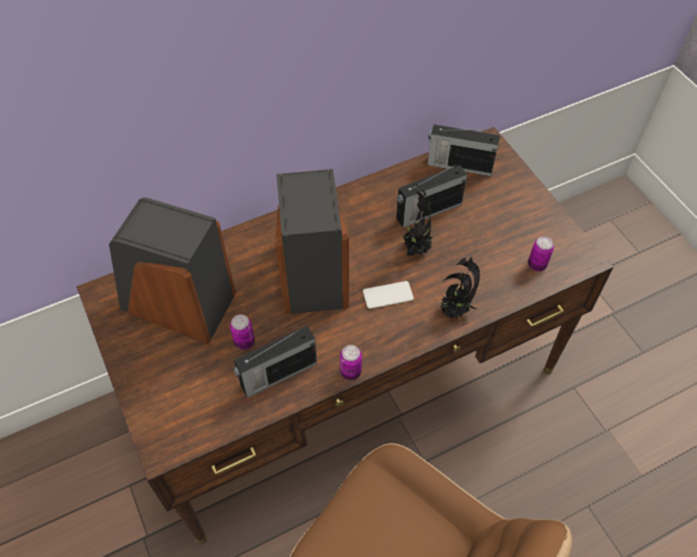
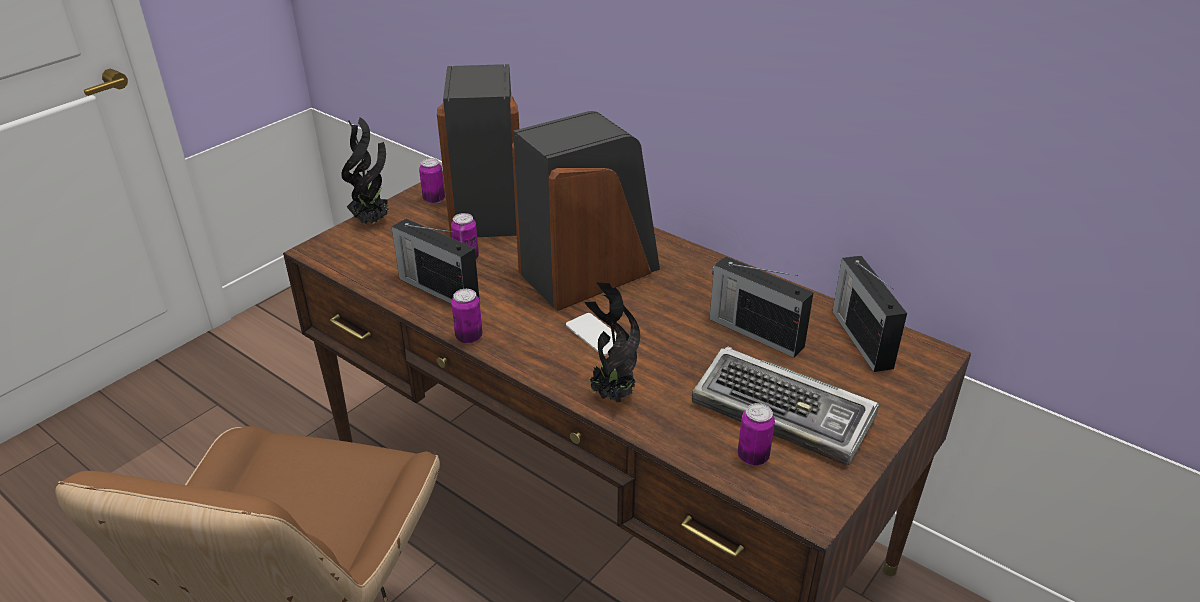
camera: 65 degrees right, 20 degrees down
(136, 338) = (434, 199): none -> can
(415, 248) = (686, 337): potted plant -> potted plant (373, 221)
(507, 233) = (784, 413): none -> keyboard

